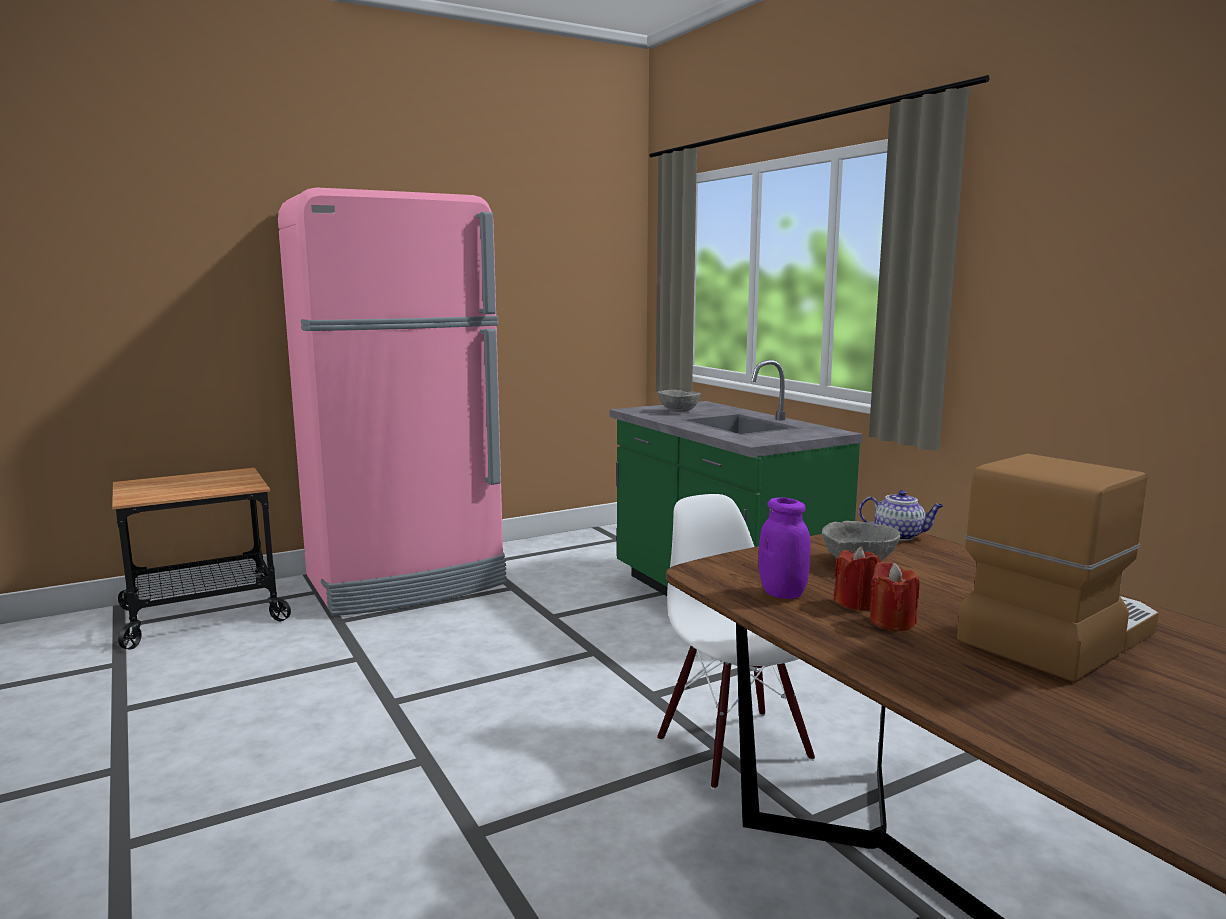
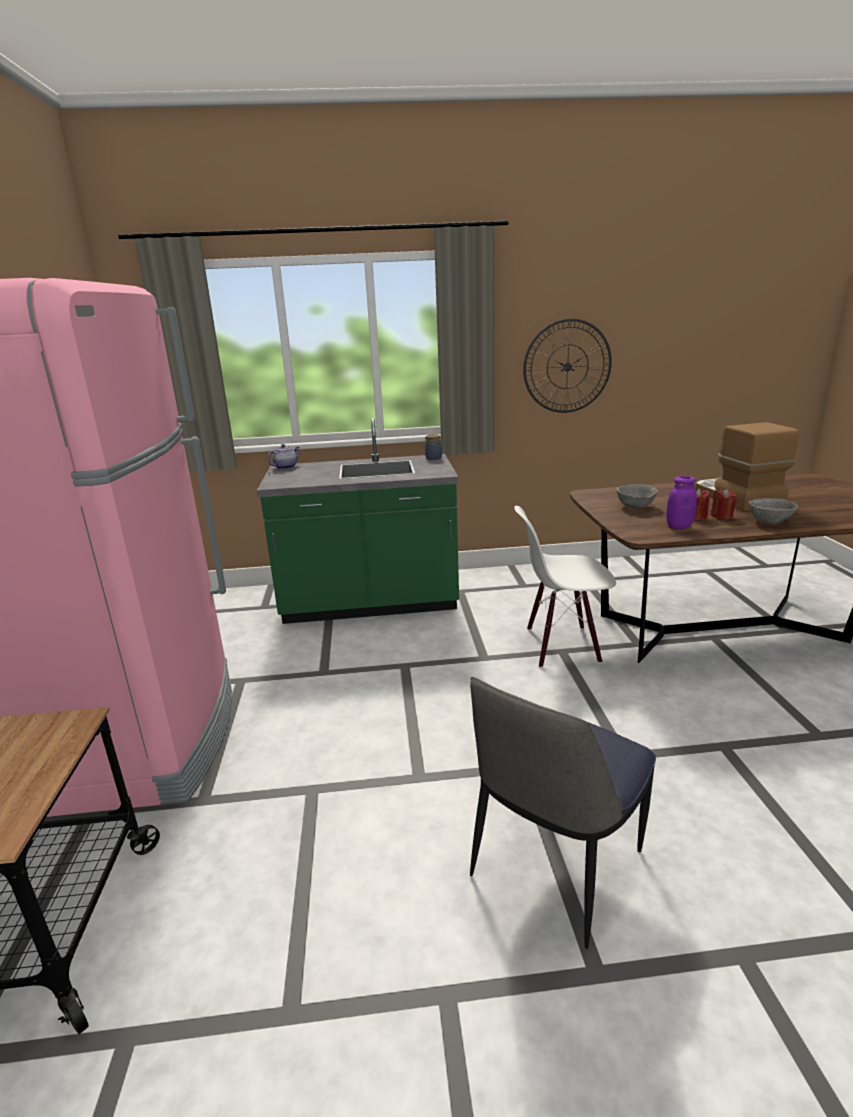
camera: 65 degrees left, 10 degrees up
(260, 803) = (554, 868): none -> chair
(678, 411) = (305, 475): grey bowl -> grey bowl (769, 522)
(826, 432) = (434, 458): none -> jar
(899, 535) = (592, 493): teapot -> teapot (286, 467)
(1095, 325) = (567, 366): none -> wall clock

